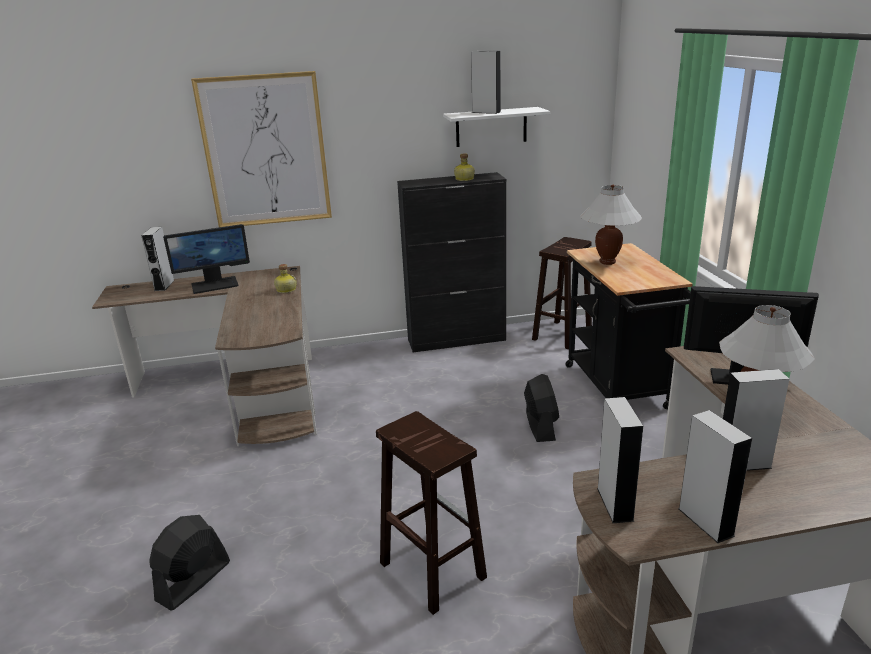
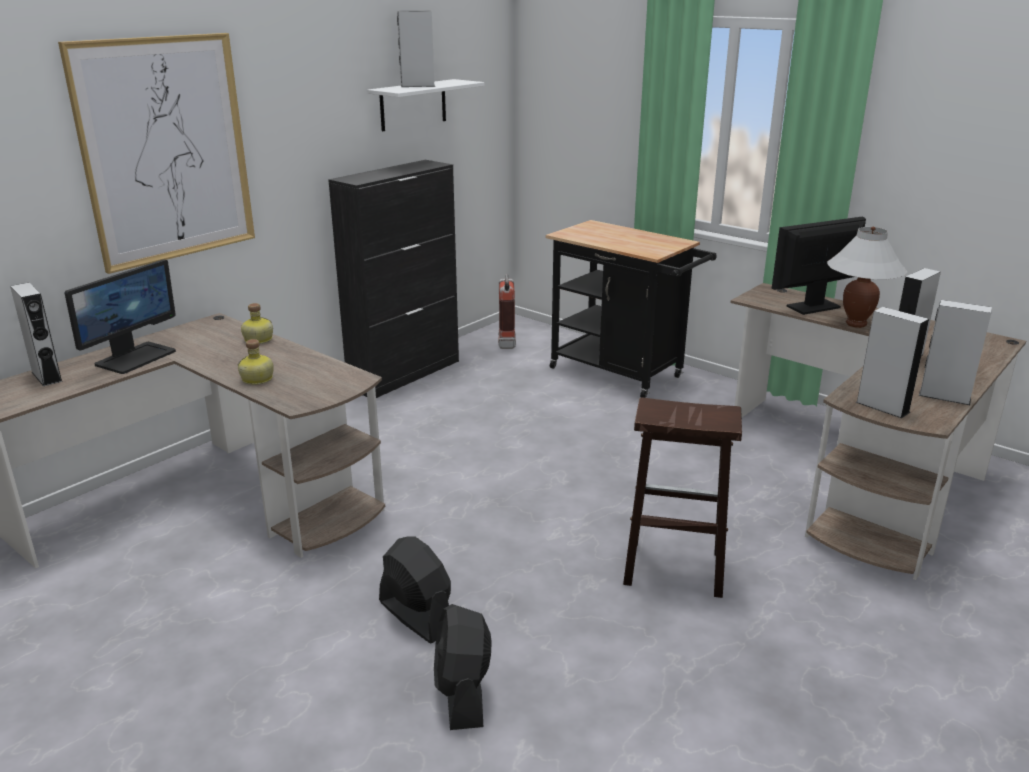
camera: 40 degrees left, 0 degrees up
(464, 179) = (408, 169): bottle -> bottle (257, 379)
(540, 426) = (598, 424): black fan -> black fan (416, 615)
(562, 334) = (506, 341): brown stool -> fire extinguisher
(607, 262) = (602, 238): white table lamp -> none

